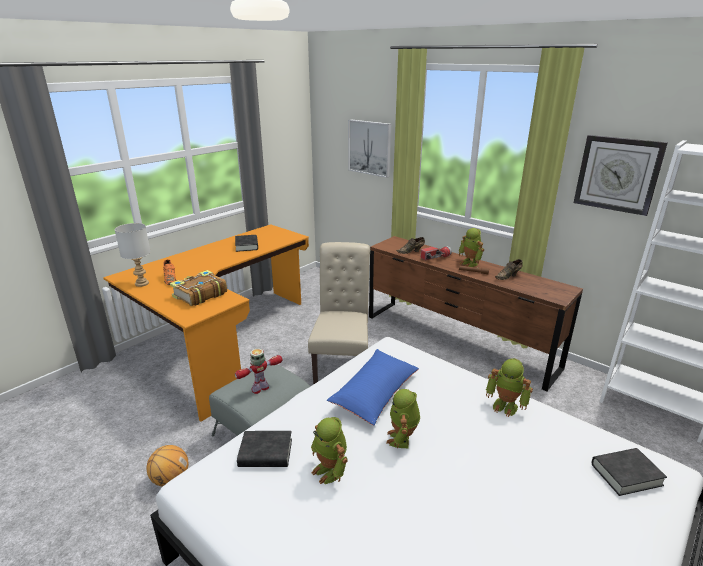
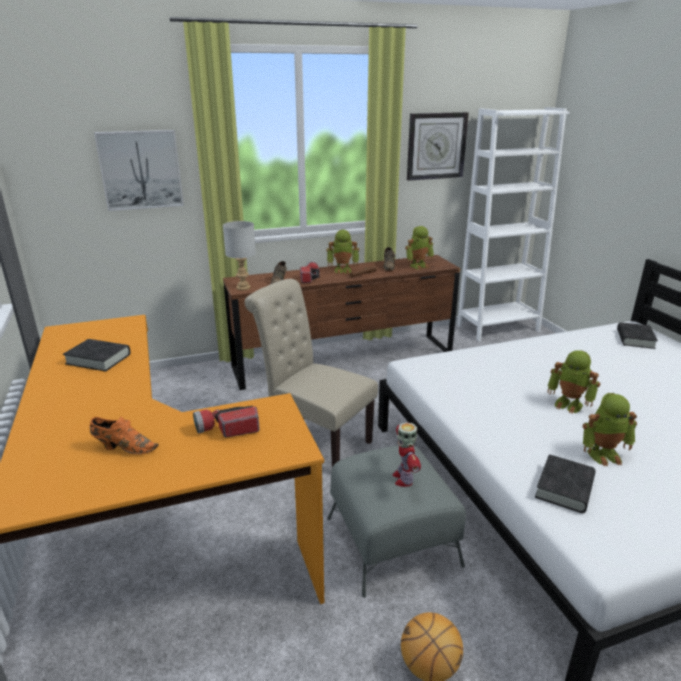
camera: 60 degrees left, 0 degrees up
(141, 284) = (96, 483): grey table lamp -> grey table lamp (243, 288)
(199, 295) = (227, 429): book -> flashlight
(375, 393) = (491, 396): blue pillow -> none
(506, 406) = (543, 347): toy robot -> toy robot (418, 265)

